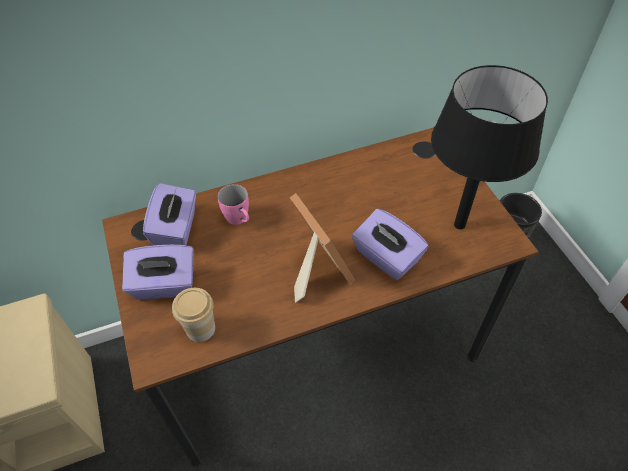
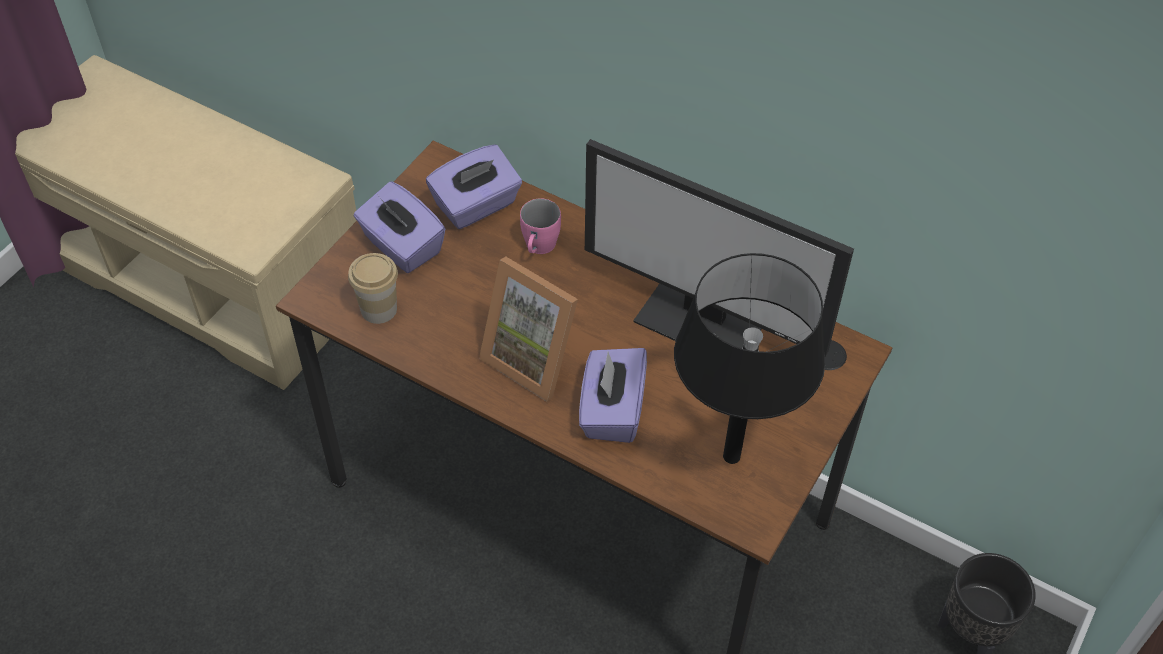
camera: 50 degrees right, 0 degrees up
(316, 270) = (535, 357): picture frame -> picture frame turned 105 degrees clockwise
(359, 181) = (703, 319): none -> monitor

